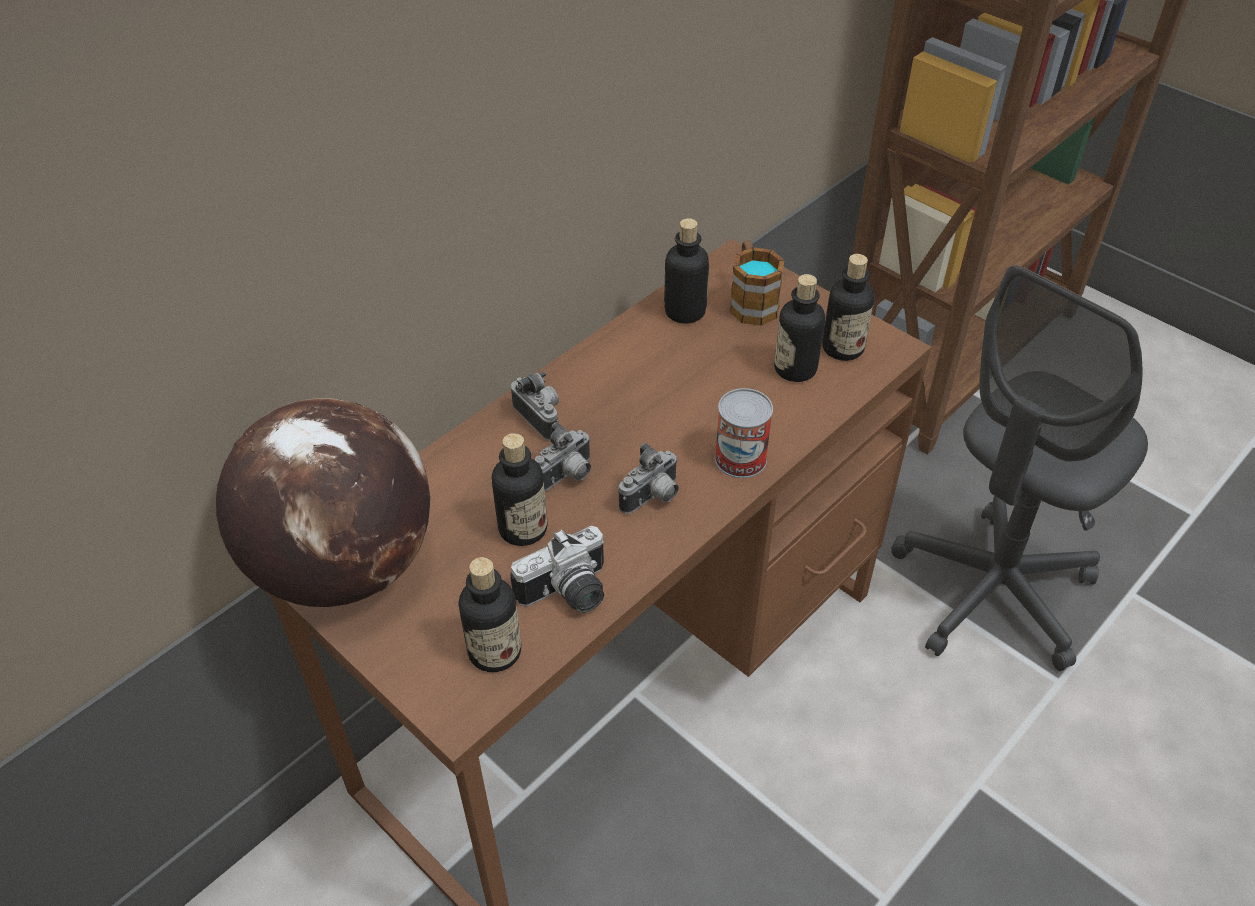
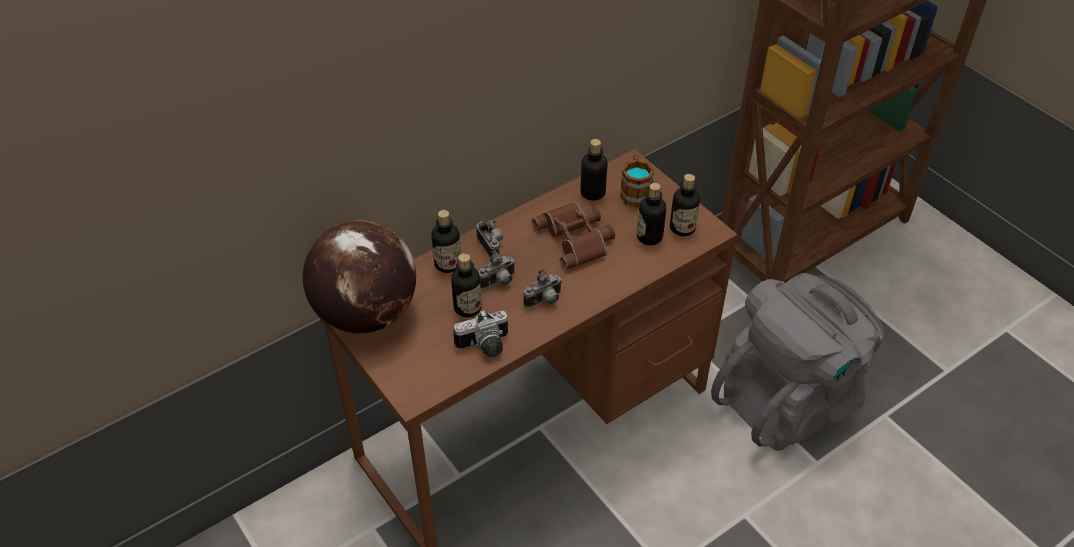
camera: 10 degrees right, 0 degrees up
(495, 651) = (438, 370): bottle -> bottle (447, 264)
(679, 386) = (577, 238): none -> brown binoculars
(740, 458) = (601, 285): can -> none
(992, 592) = (790, 400): grey office chair -> grey backpack

